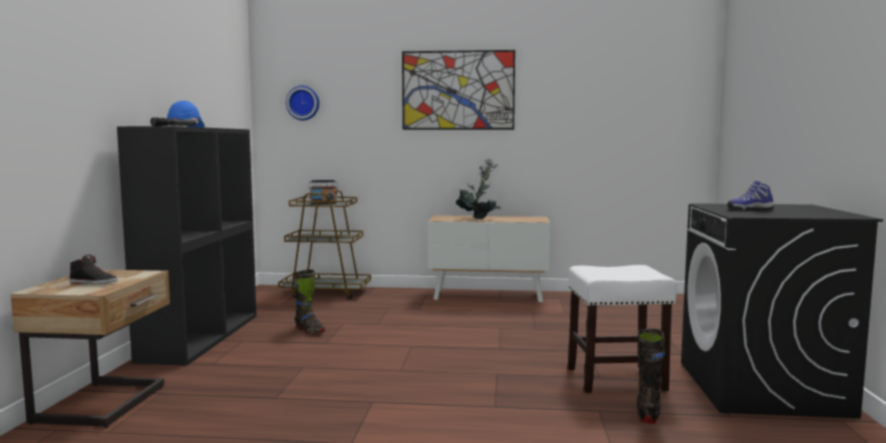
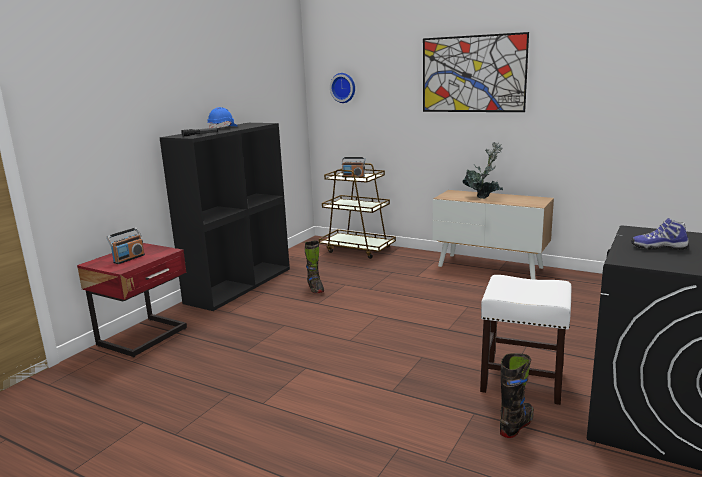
camera: 25 degrees right, 10 degrees up
(94, 282) = (129, 259): black shoe -> radio
(105, 404) = (145, 337): beige nightstand -> red nightstand

